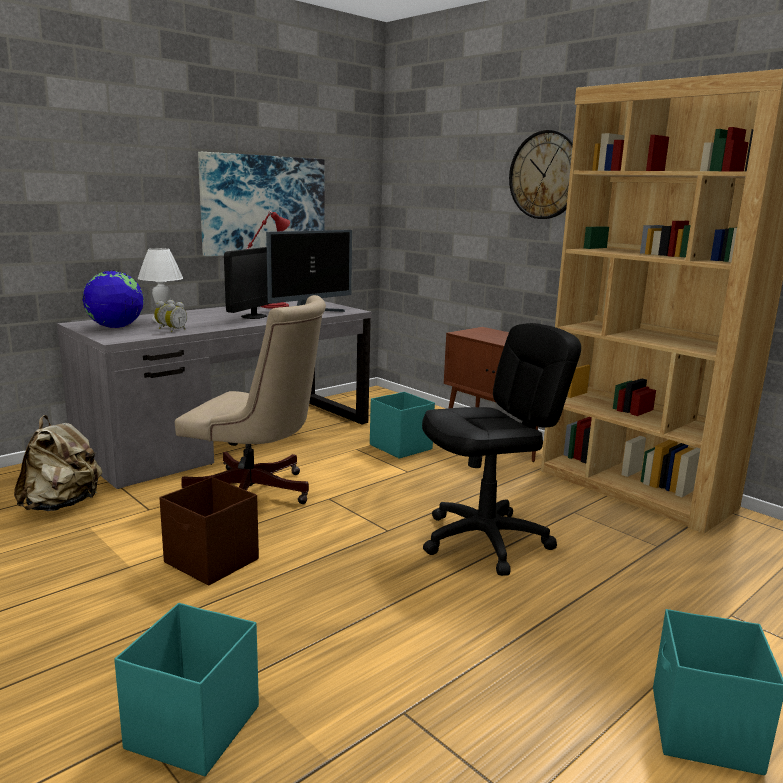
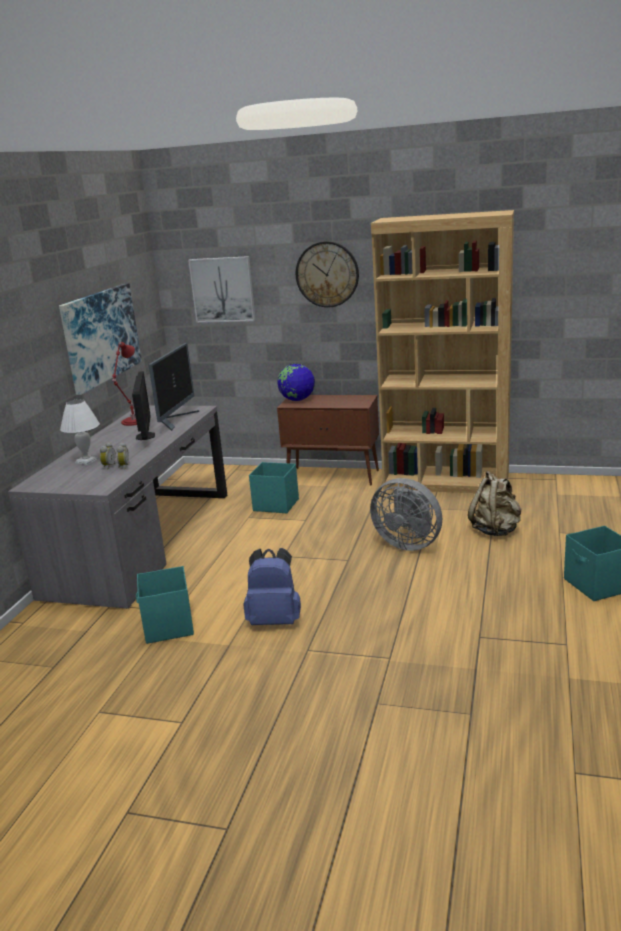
camera: 30 degrees left, 5 degrees up
(62, 505) = (106, 634): beige backpack -> beige backpack (496, 530)
(115, 327) = (69, 479): globe -> globe (297, 400)
(191, 729) = (399, 690): turquoise storage box -> turquoise storage box (168, 627)
(212, 562) = (275, 620): brown storage box -> blue backpack
(257, 494) = (232, 572): beige office chair -> none
(437, 187) = (223, 289): none -> picture
(485, 541) = (408, 543): black office chair -> grey fan

